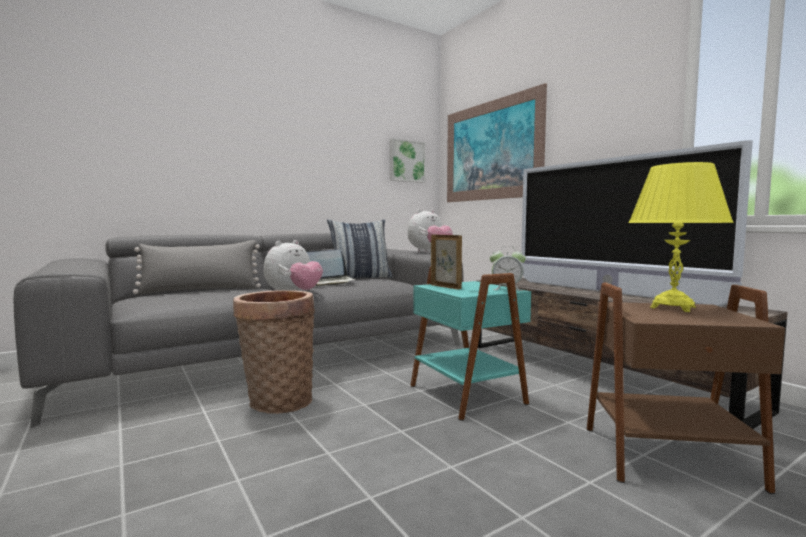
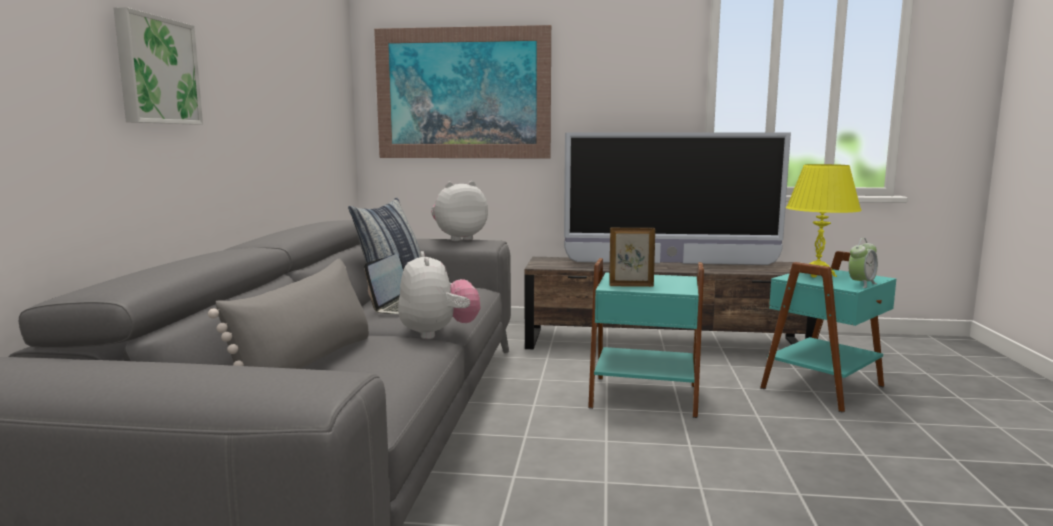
camera: 50 degrees left, 5 degrees up
(276, 401) = (532, 479): basket -> none
(406, 161) = (331, 96): picture -> picture (156, 71)
(429, 252) = (458, 239): plush toy -> plush toy turned 120 degrees counterclockwise
(506, 289) = (676, 277): alarm clock -> alarm clock (861, 284)
(670, 458) = (825, 387): brown side table -> turquoise side table

